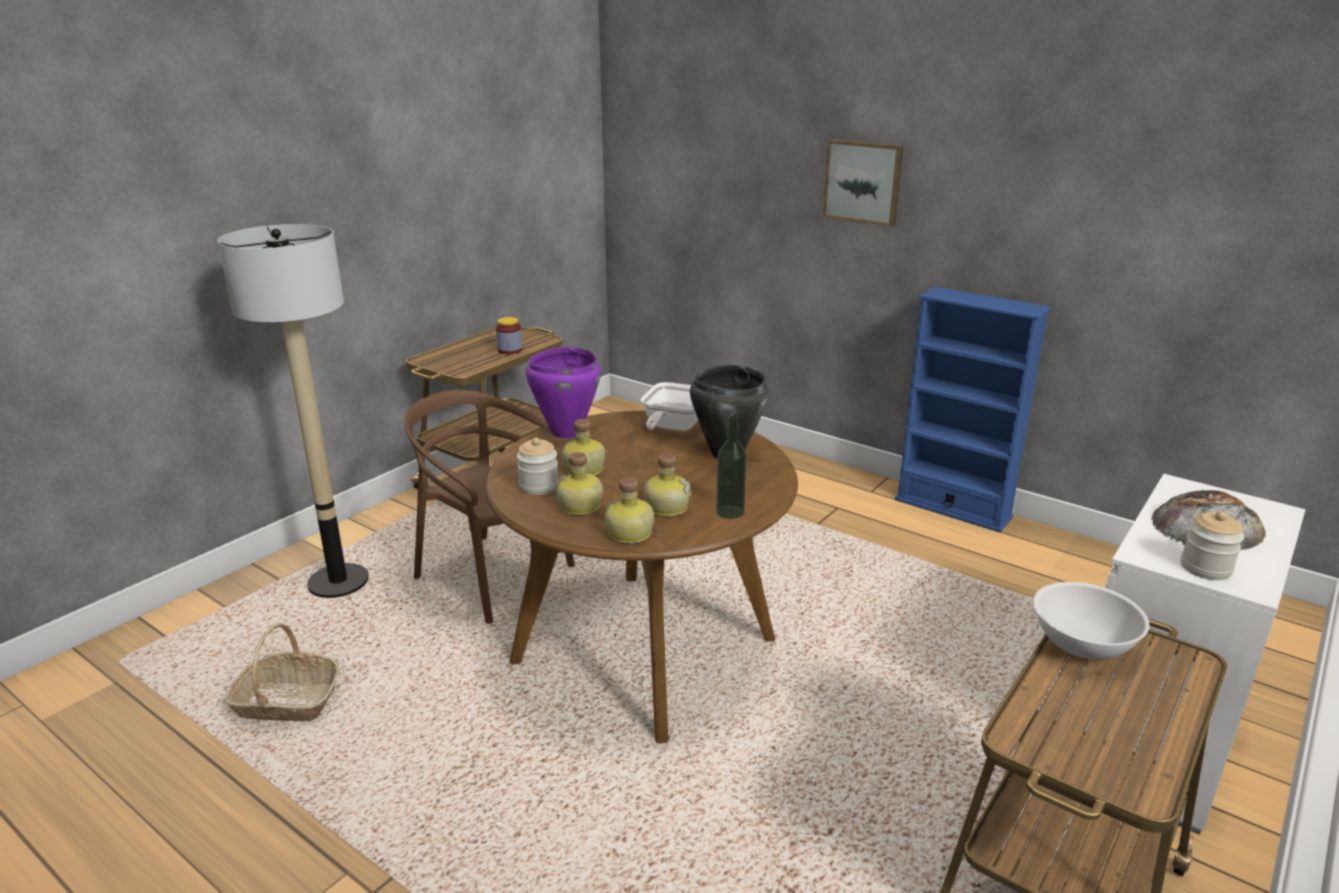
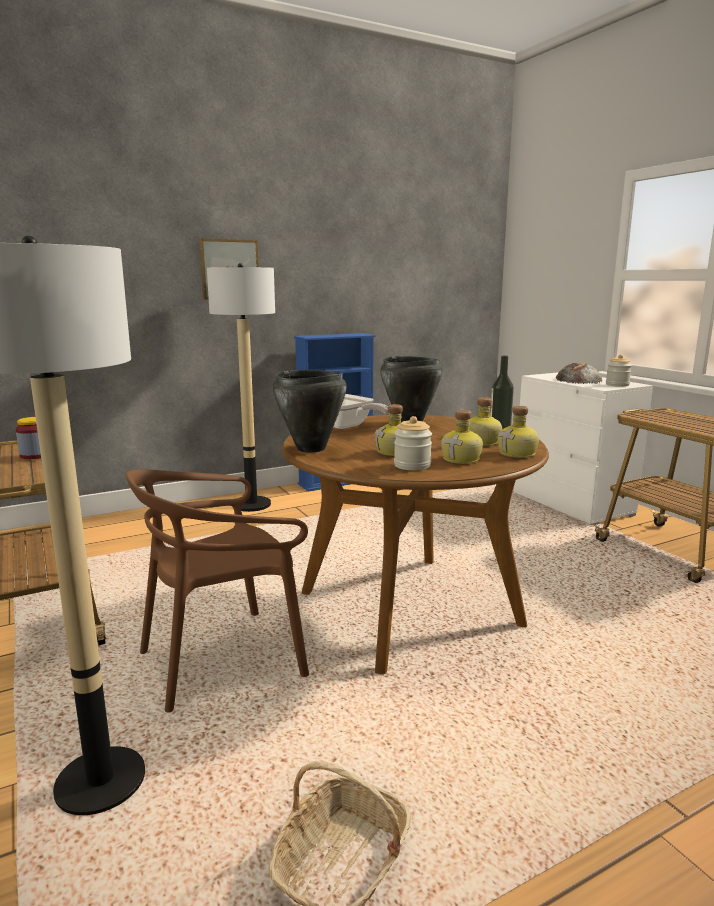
camera: 65 degrees left, 10 degrees down
(565, 432) = (311, 449): purple cooking pot -> black cooking pot
(811, 481) = (251, 504): none -> floor lamp
(1083, 643) = (653, 418): white bowl -> none

